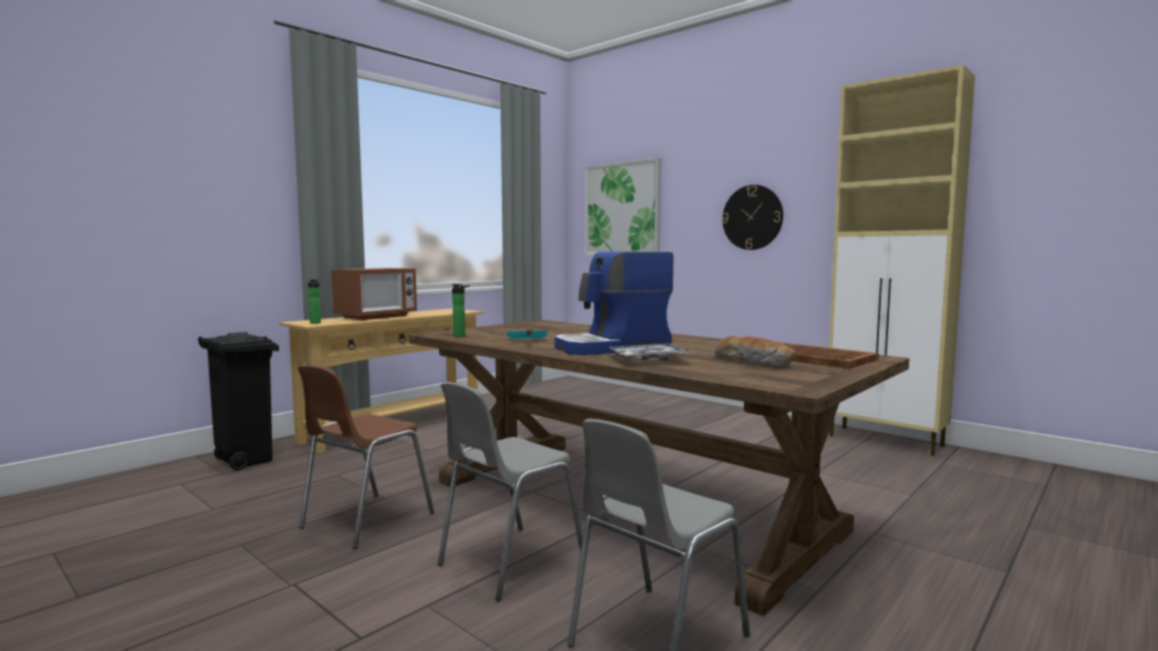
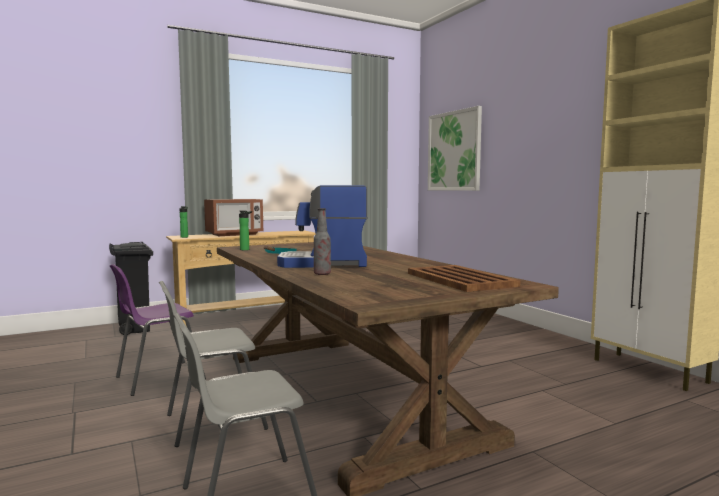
camera: 20 degrees right, 0 degrees up
(364, 521) = (157, 378): brown chair -> purple chair
(649, 359) = (322, 274): tray -> bottle
(752, 217) = (549, 155): wall clock -> none
(754, 362) = (399, 281): bread -> none

